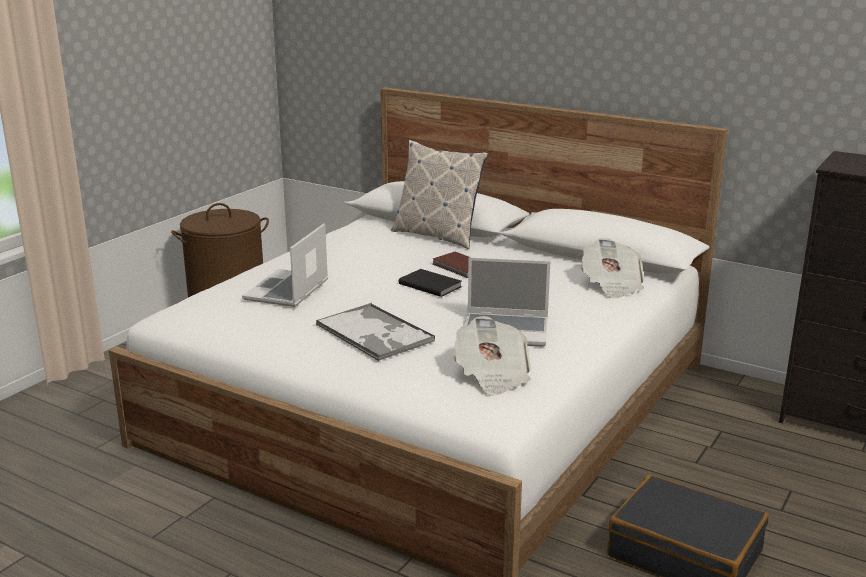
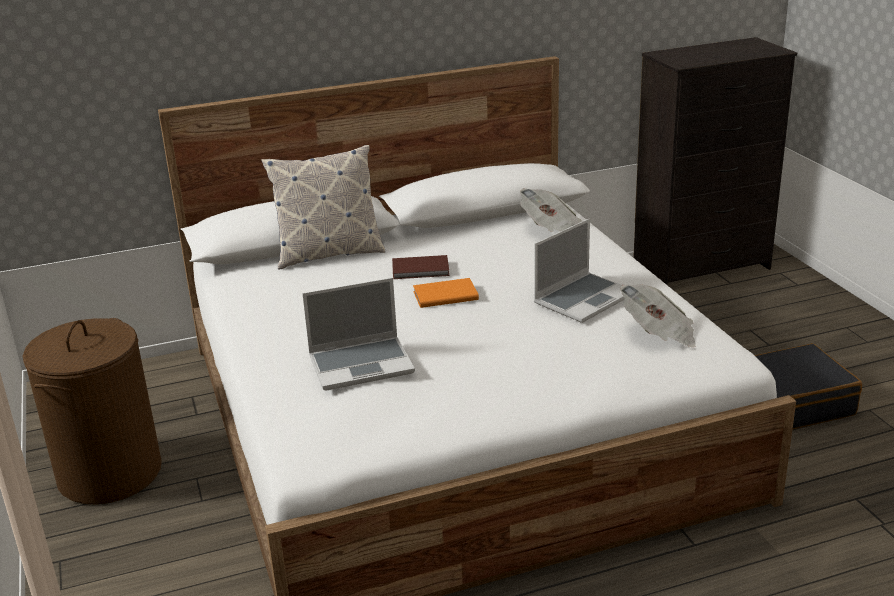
camera: 50 degrees left, 5 degrees up
(287, 291) = (362, 364): laptop -> laptop turned 75 degrees counterclockwise
(375, 333) = (513, 355): tray -> none
(430, 285) = (444, 295): black book -> orange book

